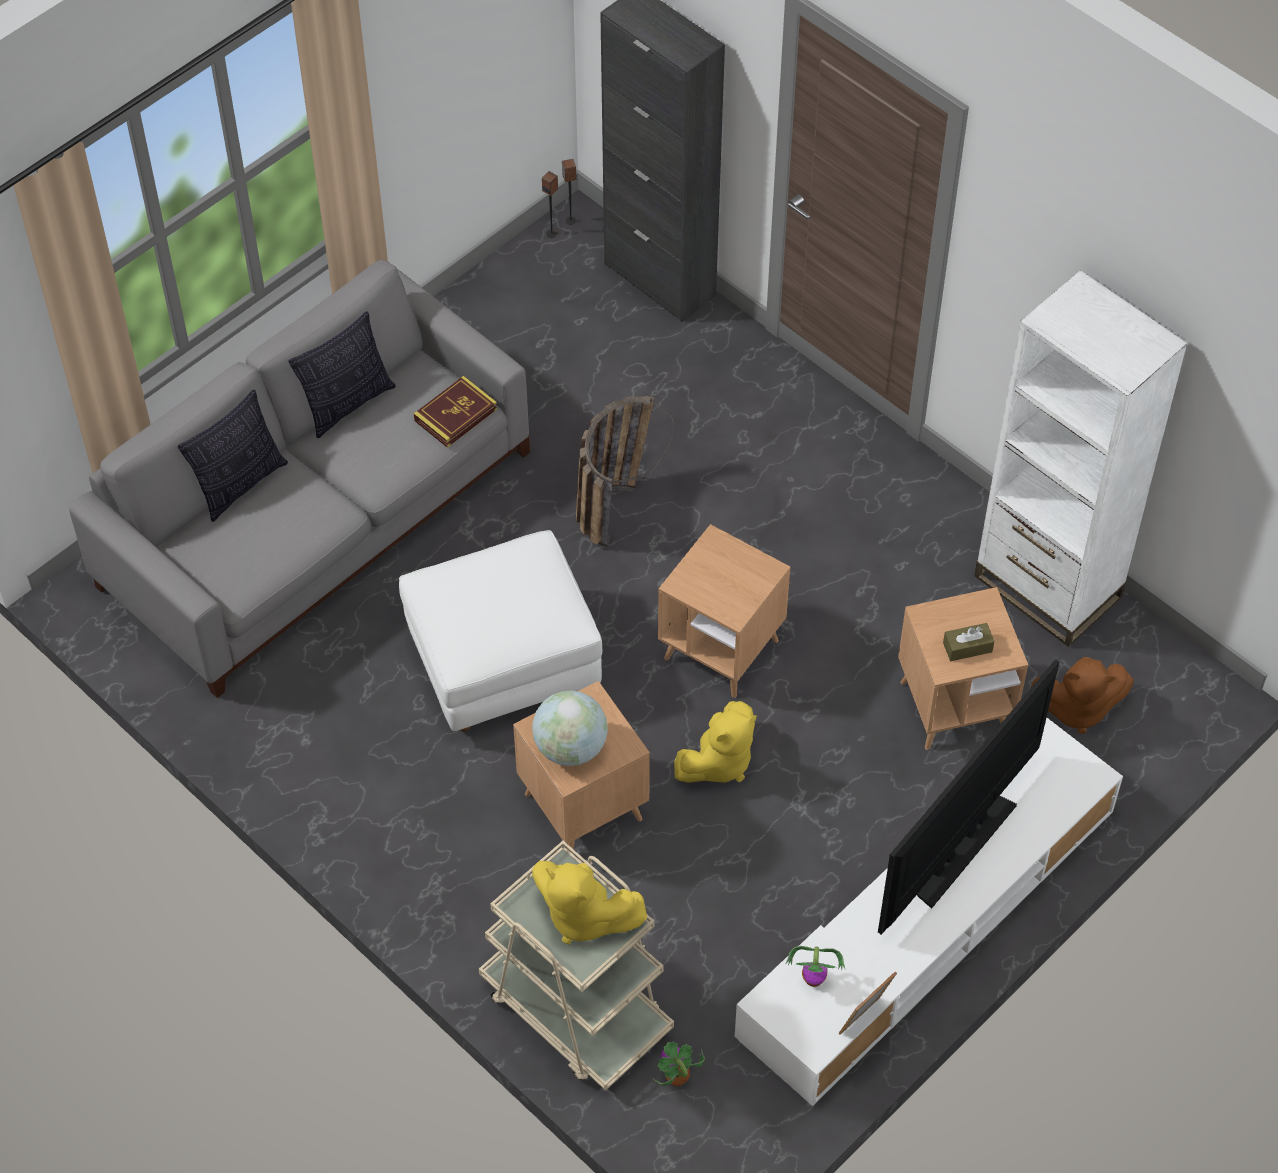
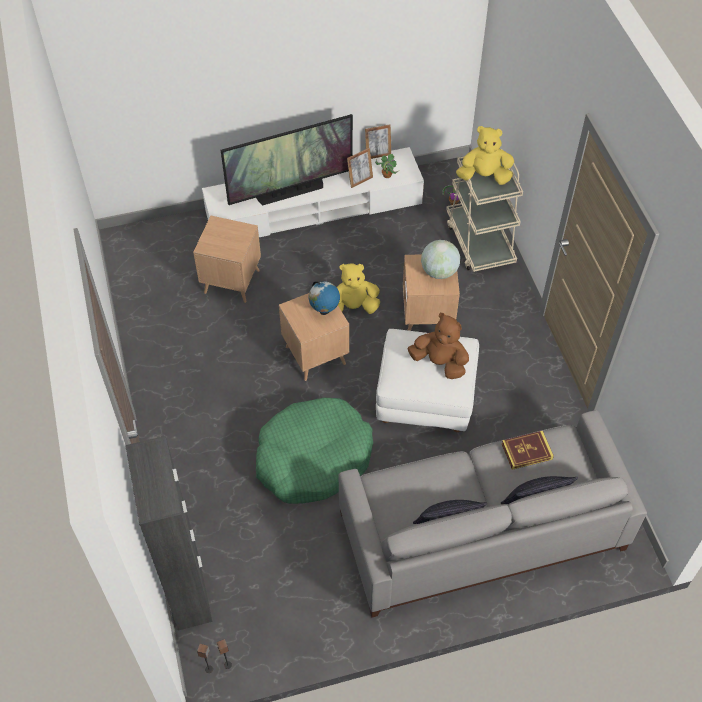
camera: 150 degrees left, 0 degrees up
(455, 415) = (389, 482): book -> book (526, 451)
(583, 916) = (484, 176): yellow plush toy -> yellow plush toy turned 60 degrees counterclockwise
(615, 501) = (313, 458): basket -> green dog bed
(711, 589) = (324, 311): none -> globe
(856, 940) = (360, 180): none -> picture frame
(967, 647) = (229, 233): brown tissue box -> none
(1047, 586) = (142, 312): white bookcase -> none
(1076, 708) = (180, 257): brown plush toy -> brown plush toy (439, 362)

